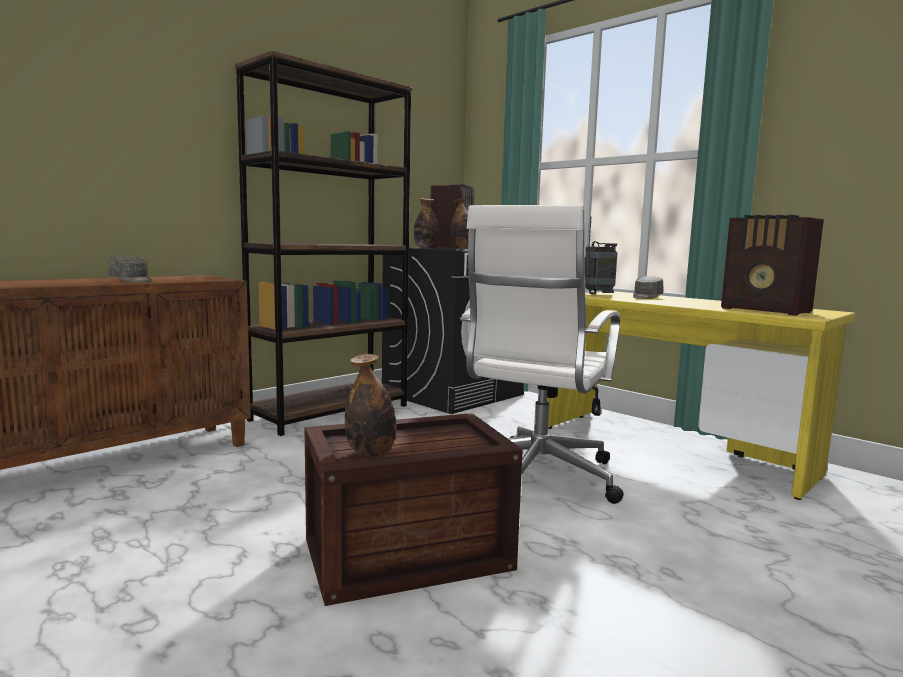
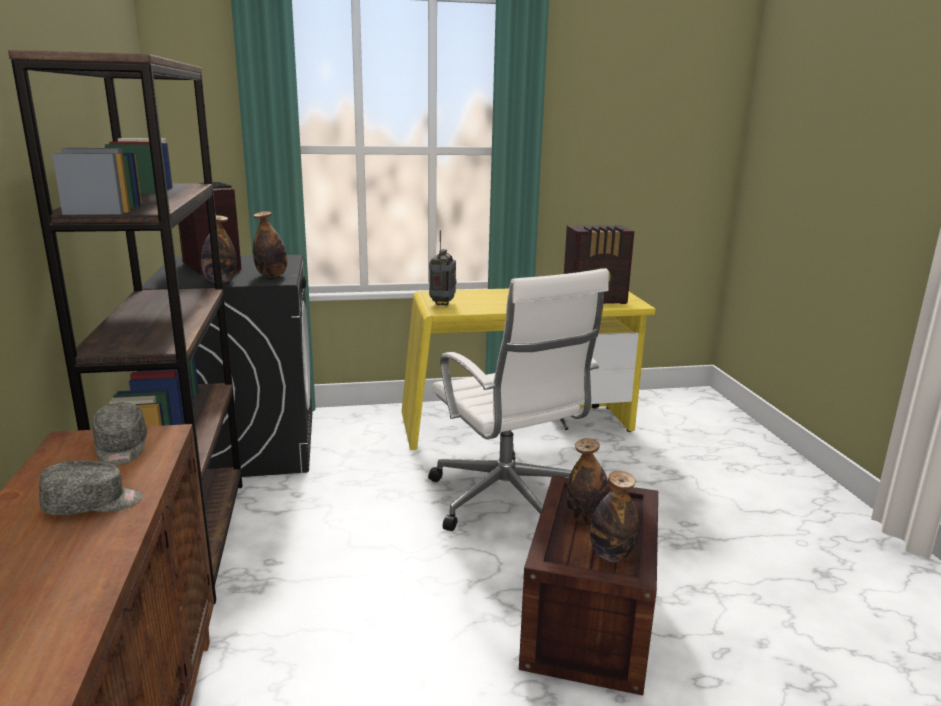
camera: 55 degrees left, 10 degrees up
(422, 437) = (586, 519): none -> bottle
(646, 297) = (483, 298): grey cap -> grey cap (121, 448)

